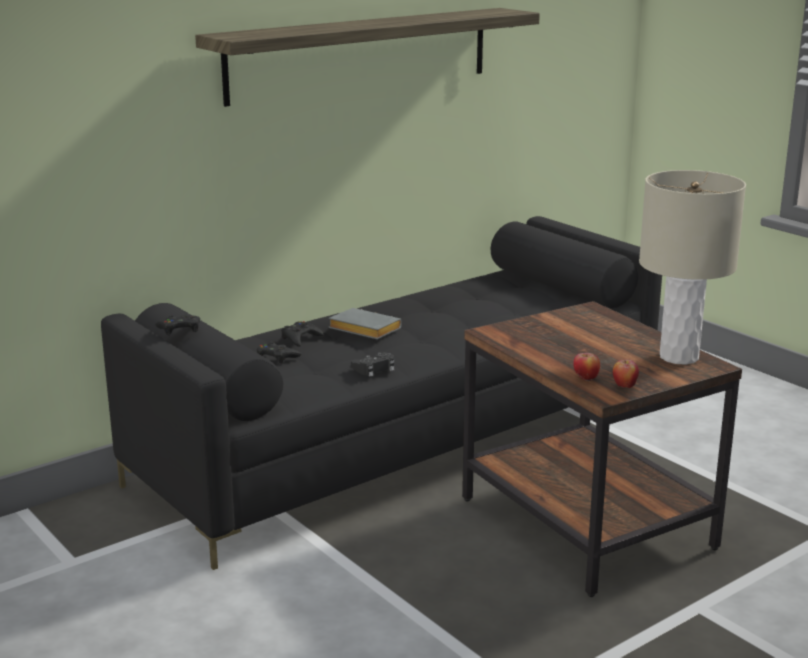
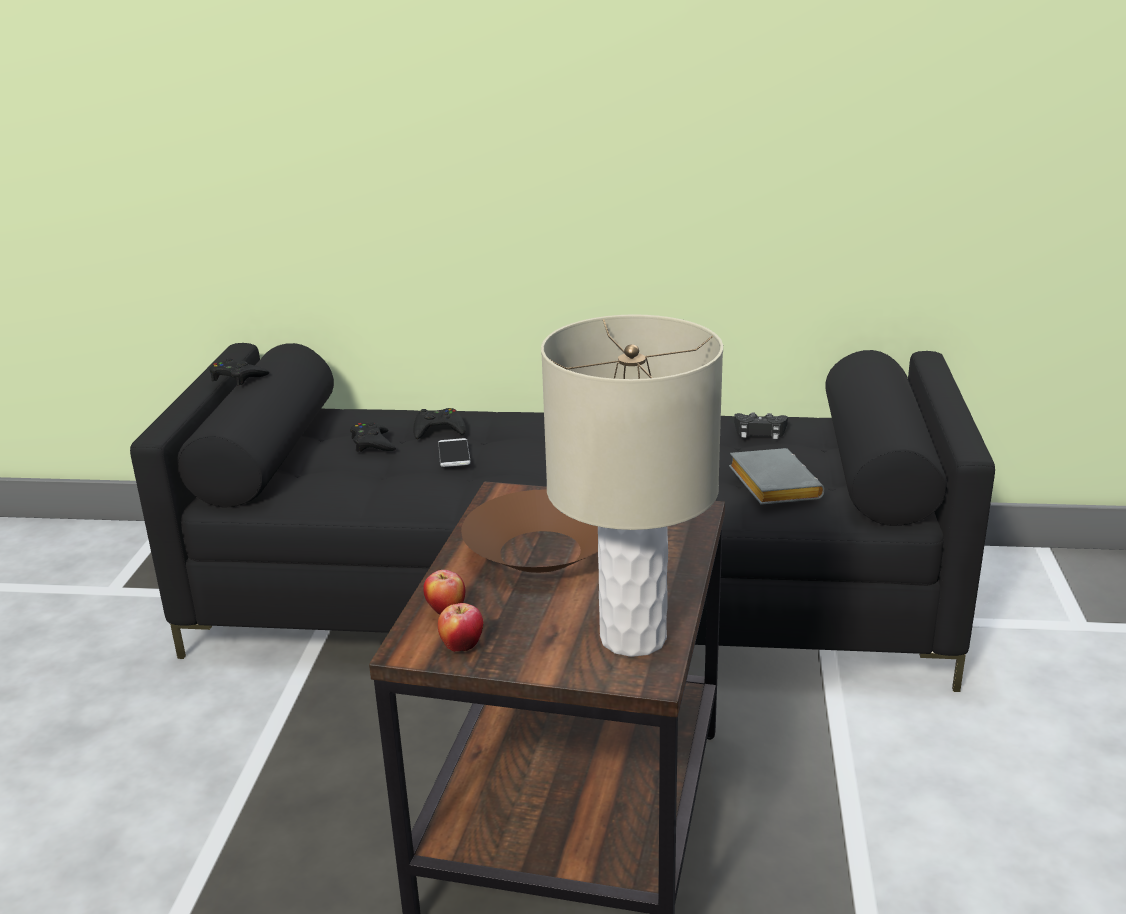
camera: 45 degrees right, 5 degrees up
(341, 345) = (454, 453): none -> phone
(361, 54) = (608, 65): shelf -> none
(362, 330) = (512, 442): grey book -> grey book (770, 484)
(374, 369) = (425, 495): black game controller -> black game controller (760, 431)
(566, 344) = (541, 551): none -> brown bowl

